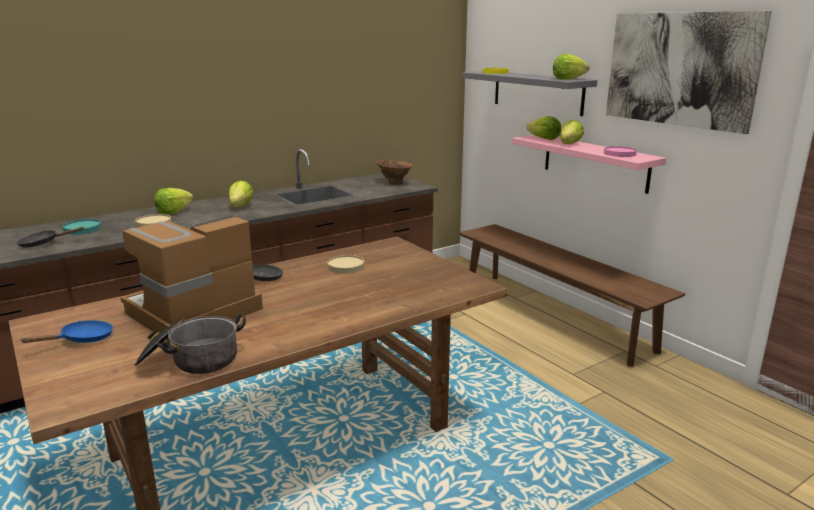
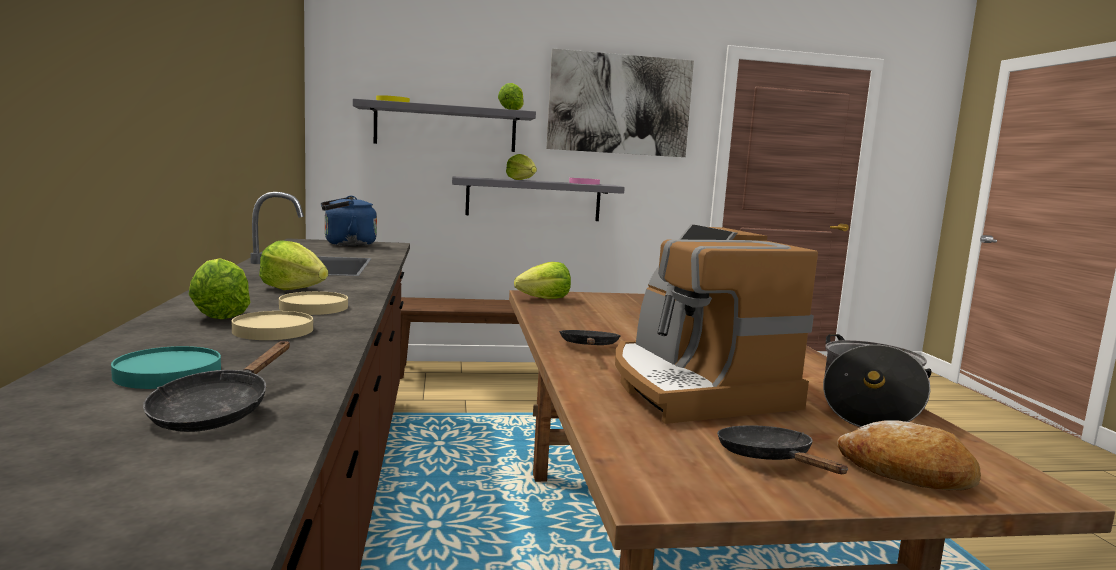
camera: 65 degrees left, 10 degrees down
(72, 373) = (906, 473): none -> bread
(82, 339) = (769, 459): blue frying pan -> black frying pan
(345, 266) = (591, 316): beige plate -> beige plate (313, 307)
(394, 182) = (346, 244): brown vase -> blue kettle
(543, 139) = (481, 178): lettuce -> lettuce (545, 299)
(594, 162) = (533, 199): pink shelf -> grey shelf

